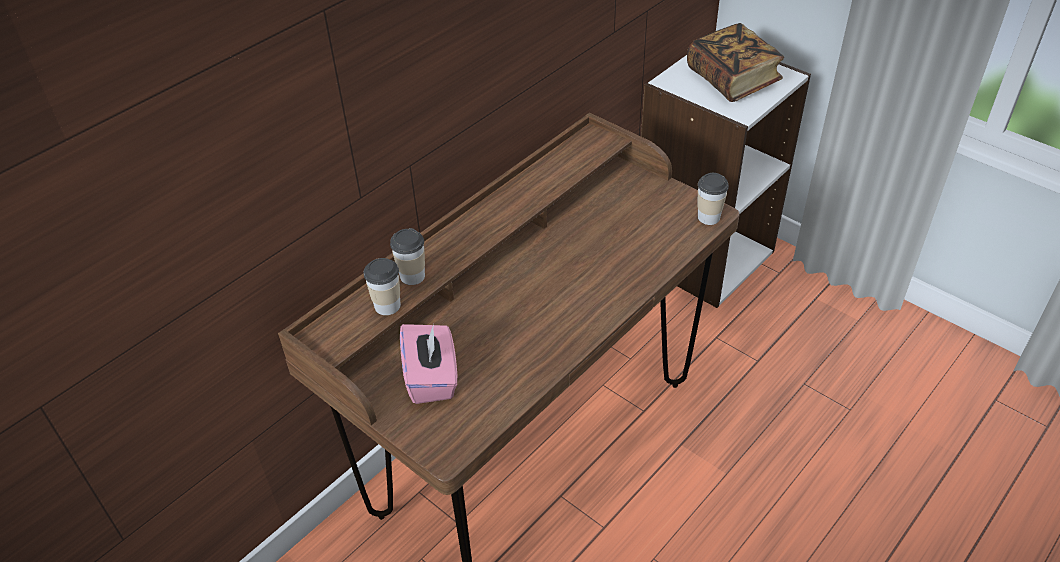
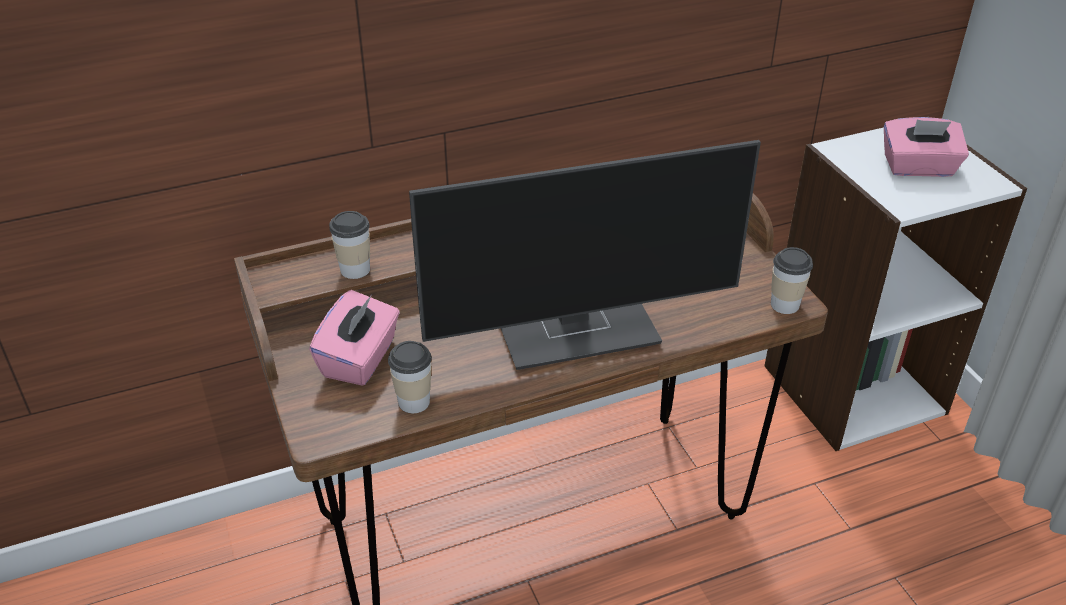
camera: 25 degrees right, 5 degrees down
(412, 276) = (401, 250): cup -> cup (414, 402)
(579, 288) = (578, 327): none -> monitor
(732, 79) = (918, 168): book -> pink tissue box

